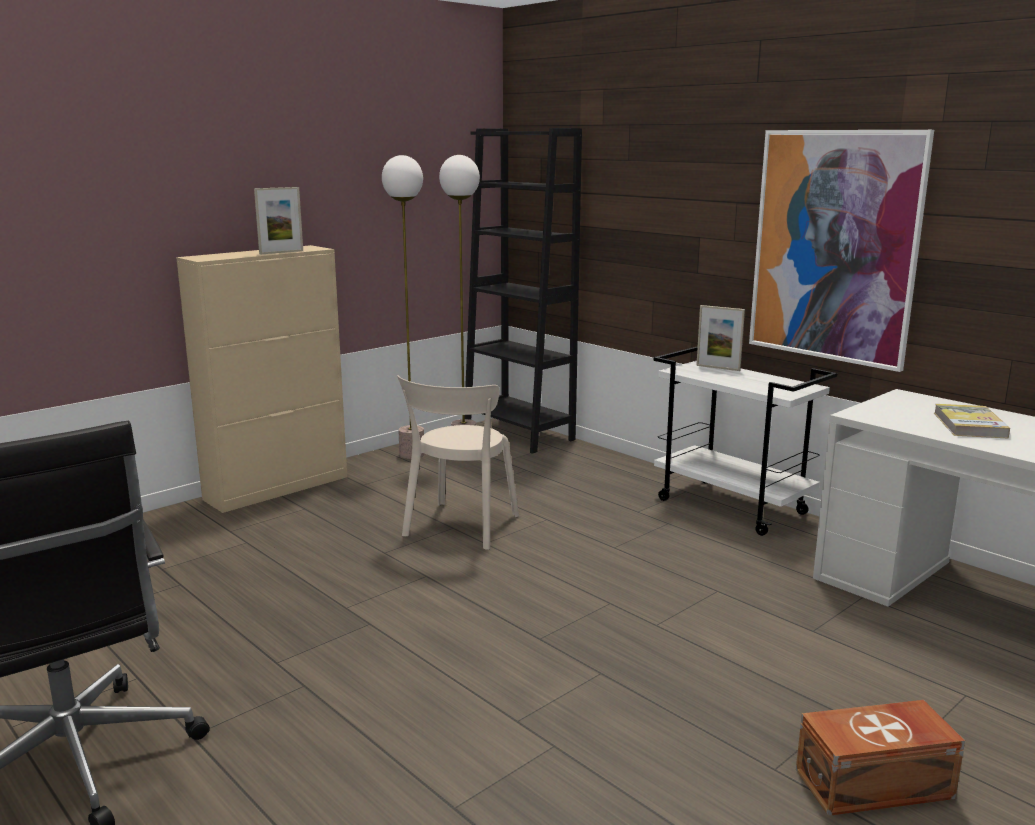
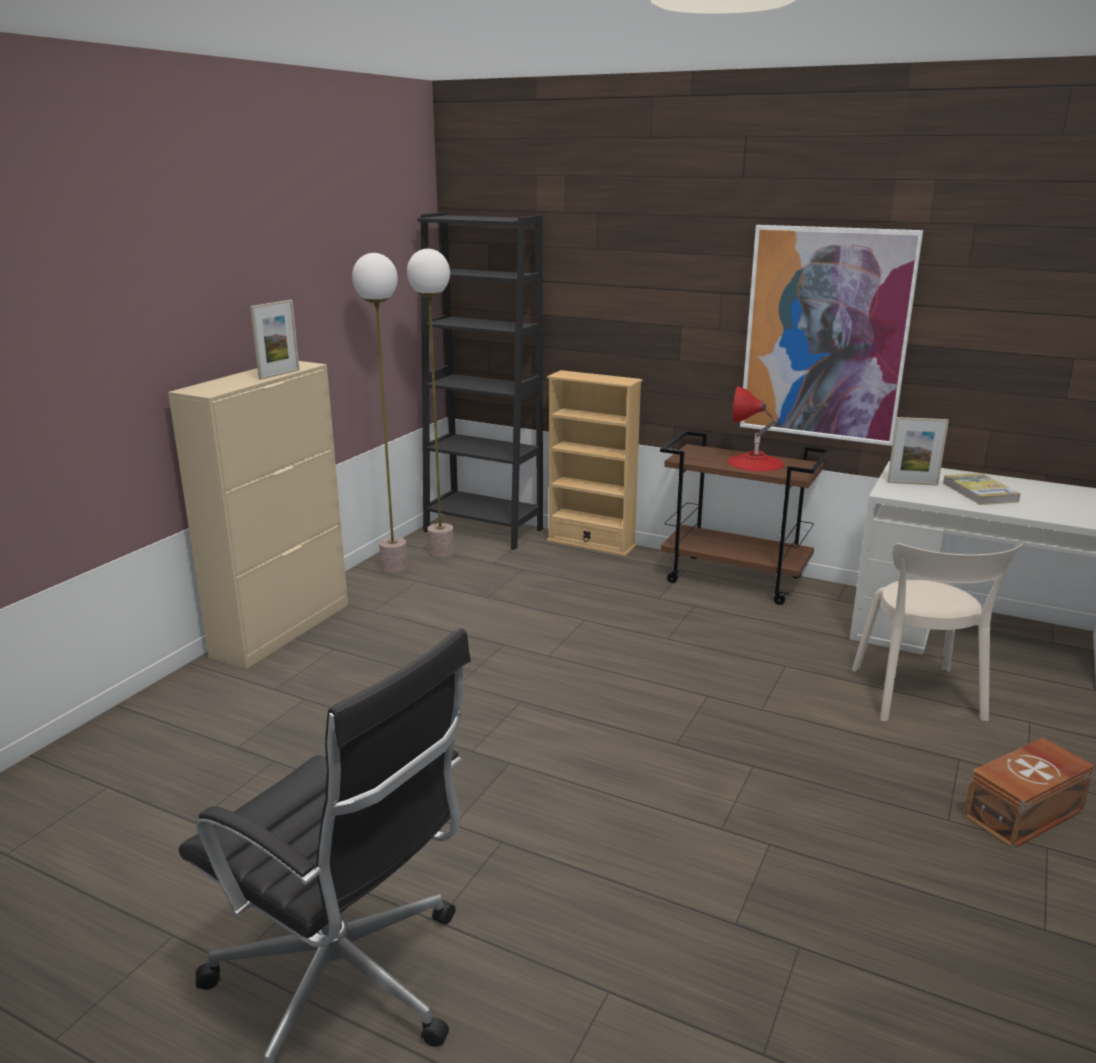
camera: 20 degrees left, 5 degrees up
(459, 528) = (510, 643): beige chair -> beige chair (919, 697)
(611, 457) = (591, 543): none -> beige bookcase
(718, 368) = (713, 452): picture frame -> picture frame (912, 483)
(733, 507) = (735, 579): white cart -> brown cart
(751, 380) = (755, 463): none -> red table lamp

